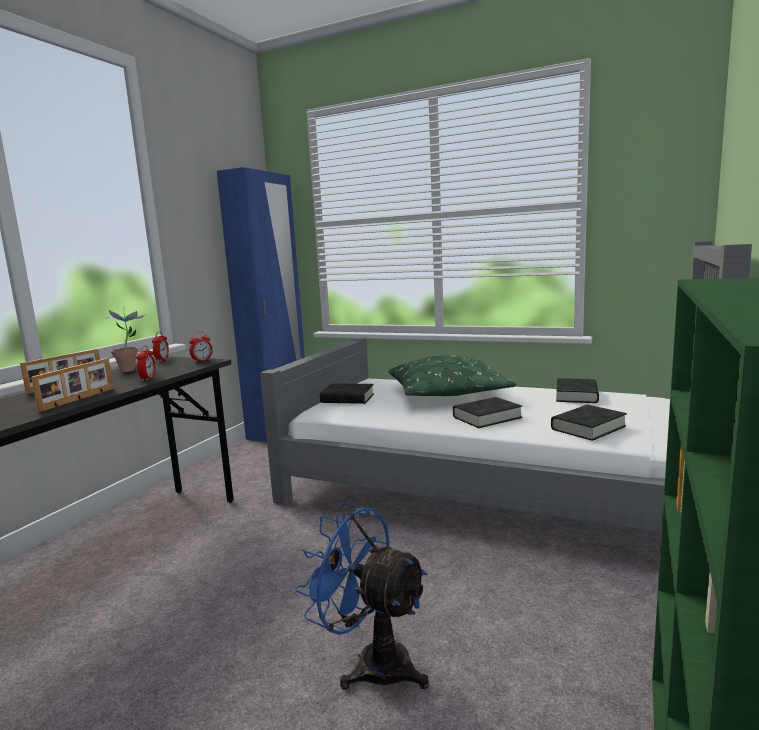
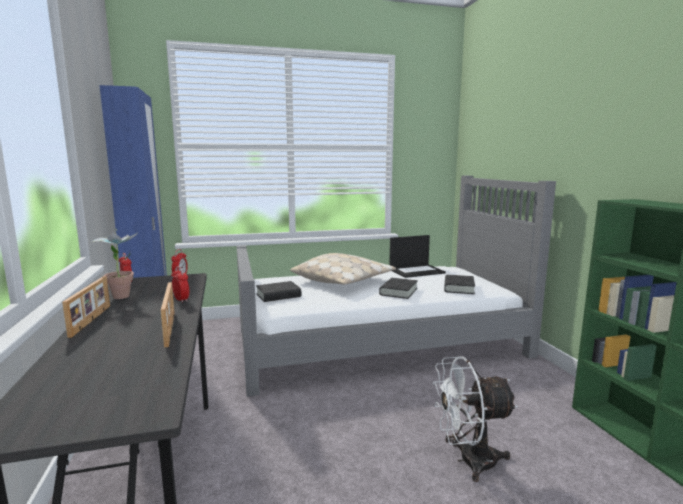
camera: 40 degrees left, 0 degrees up
(371, 662) = (468, 461): blue fan -> white fan
(448, 394) = (344, 281): green pillow -> beige pillow
(576, 395) = (417, 271): black book -> laptop

